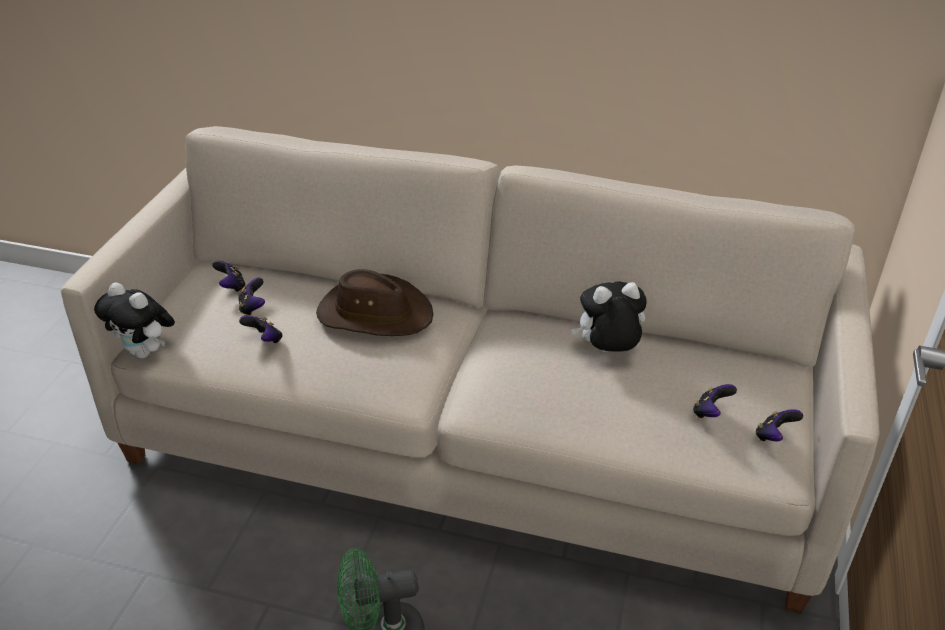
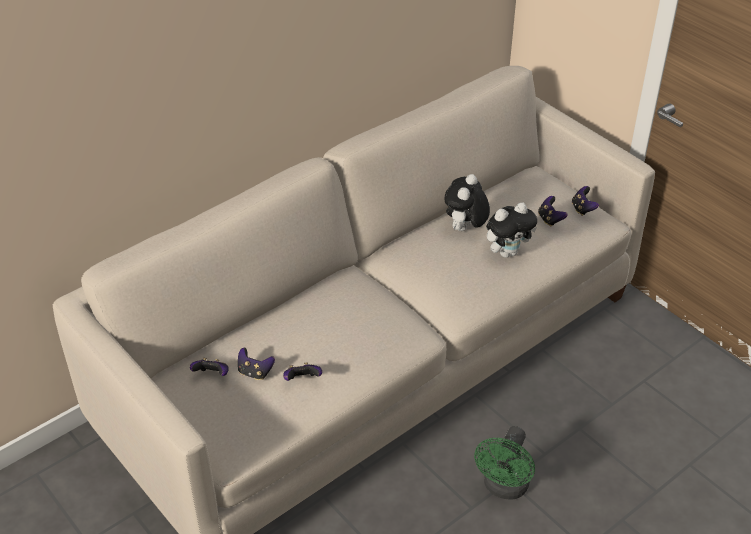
camera: 55 degrees left, 5 degrees up
(145, 352) = (234, 459): plush toy -> plush toy (507, 252)
(374, 313) = (329, 311): brown hat -> none

